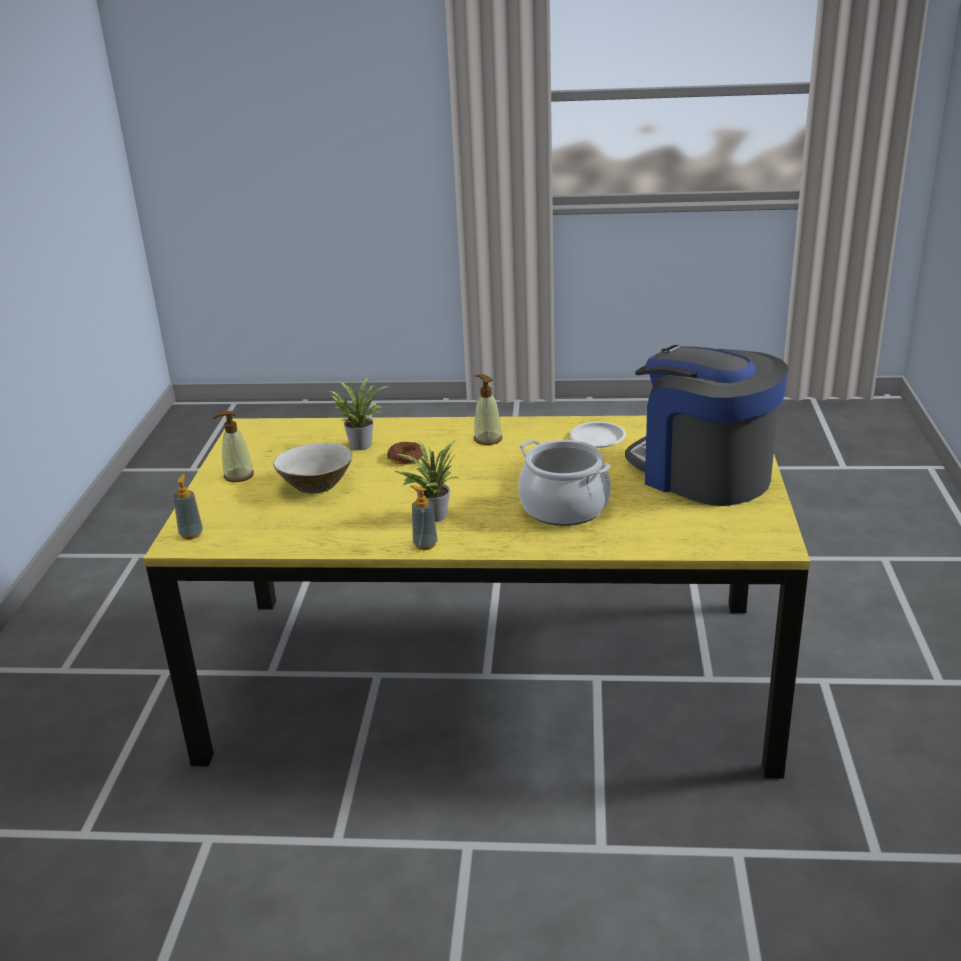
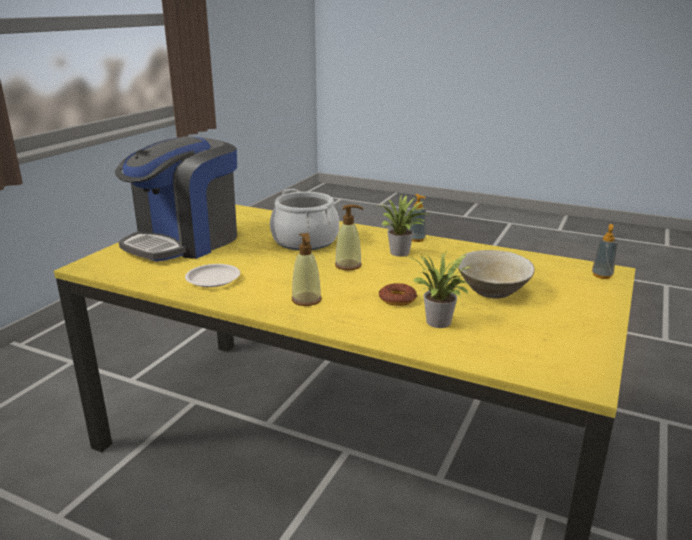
camera: 160 degrees left, 5 degrees down
(238, 476) = (575, 316): soap dispenser -> soap dispenser (348, 265)
(702, 473) = (185, 241): coffee machine -> coffee machine turned 60 degrees clockwise

